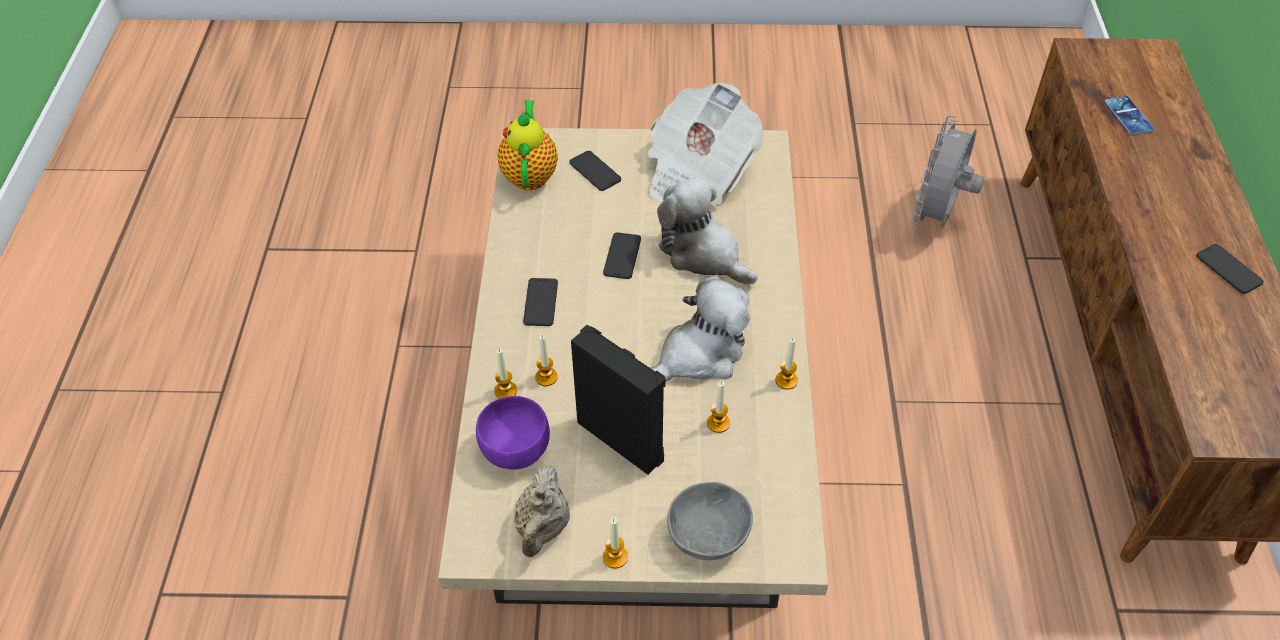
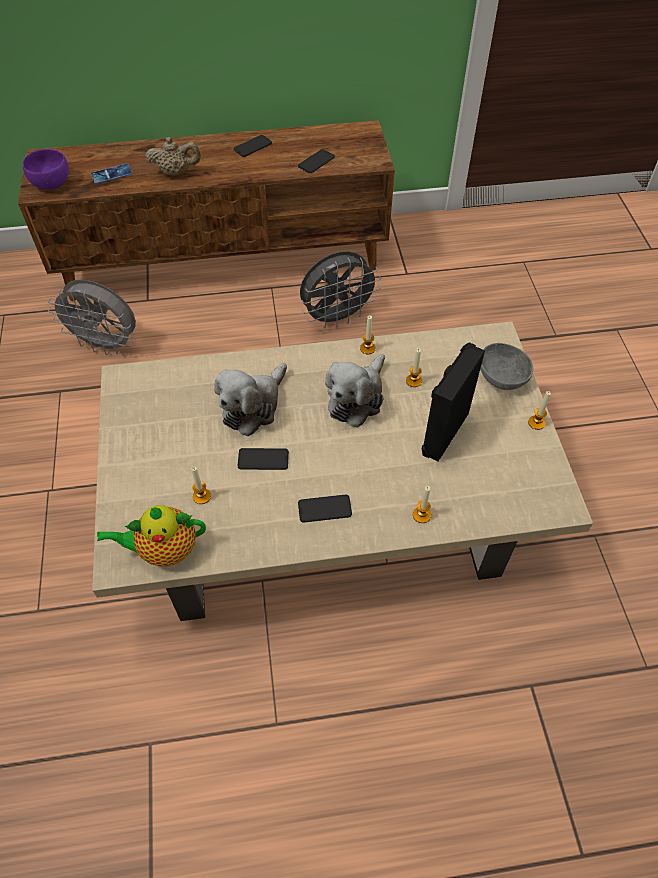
camera: 100 degrees left, 5 degrees up
(515, 450) = (473, 497): purple bowl -> purple bowl (52, 183)
(543, 528) = (531, 467): beige teapot -> beige teapot (176, 172)
(546, 377) = (401, 490): candle -> candle (201, 496)
(595, 171) = (158, 496): phone -> phone (316, 162)
(698, 171) = (155, 420): newspaper -> none
(699, 355) = (357, 397): plush toy -> plush toy turned 105 degrees counterclockwise
(997, 483) = (337, 317): none -> grey fan

